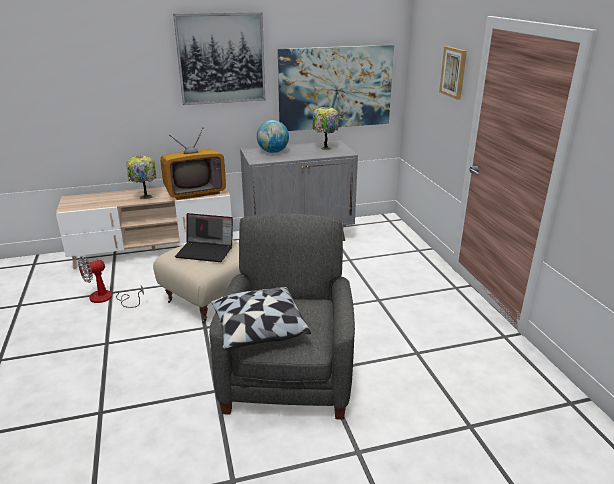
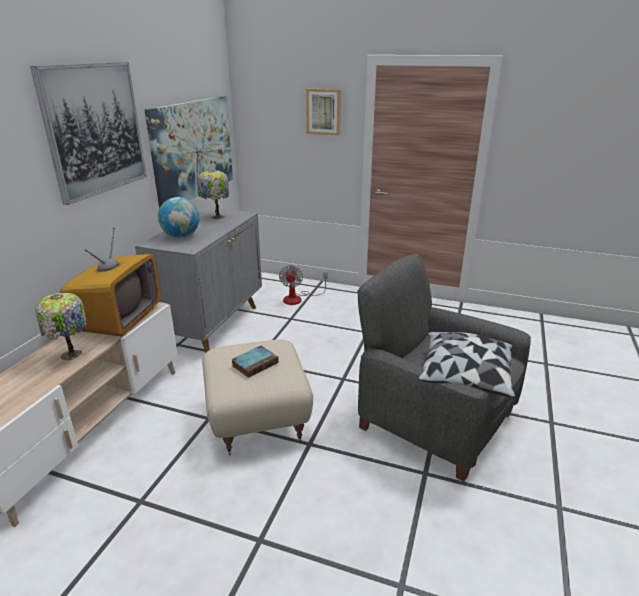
camera: 55 degrees left, 0 degrees up
(108, 298) = (152, 509): fan -> fan (298, 298)
(206, 251) = (255, 364): laptop -> book

